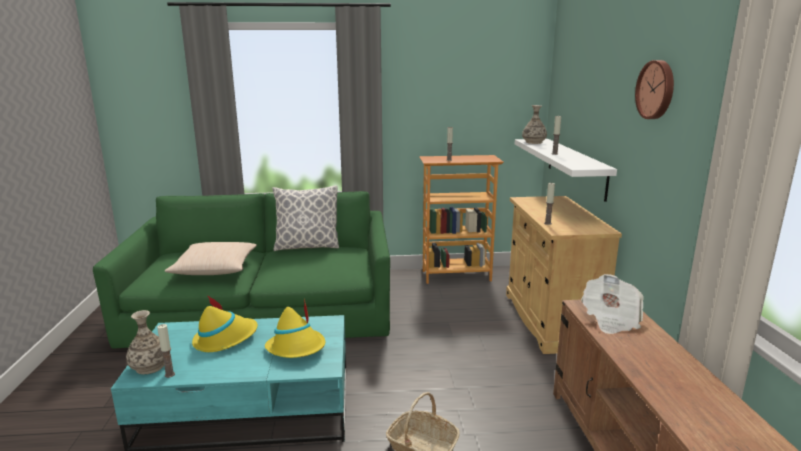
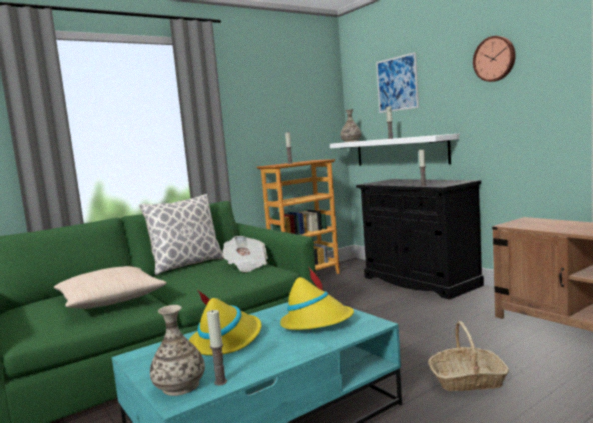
camera: 30 degrees left, 10 degrees down
(550, 320) = (420, 281): beige cabinet -> black cabinet
(584, 86) = (397, 84): none -> picture
(610, 319) = (543, 225): newspaper -> newspaper (246, 266)

